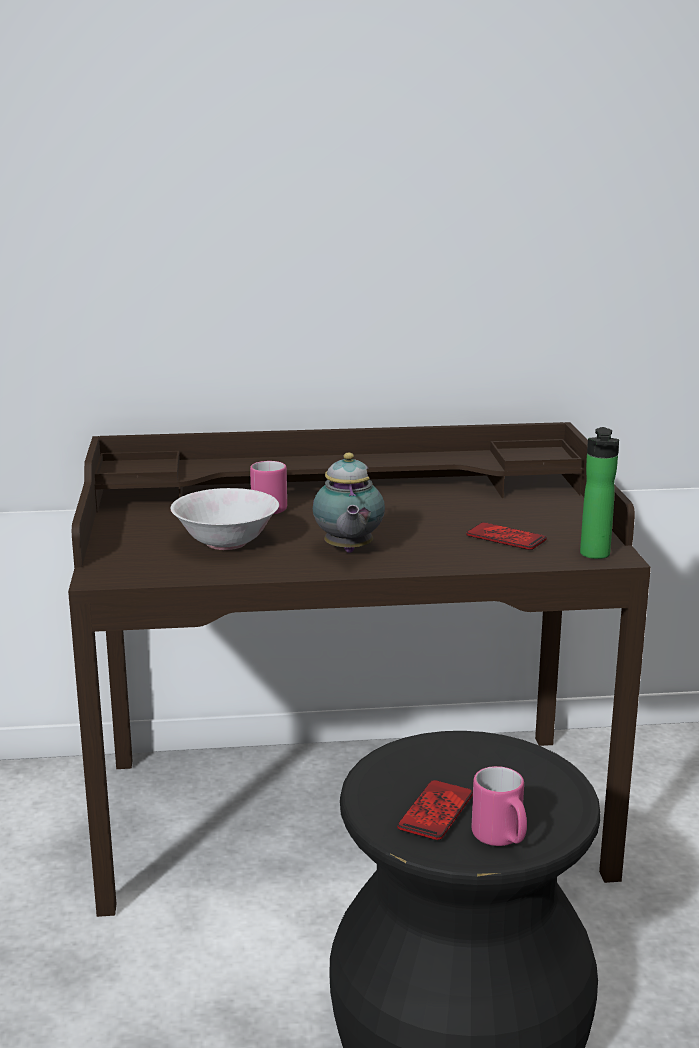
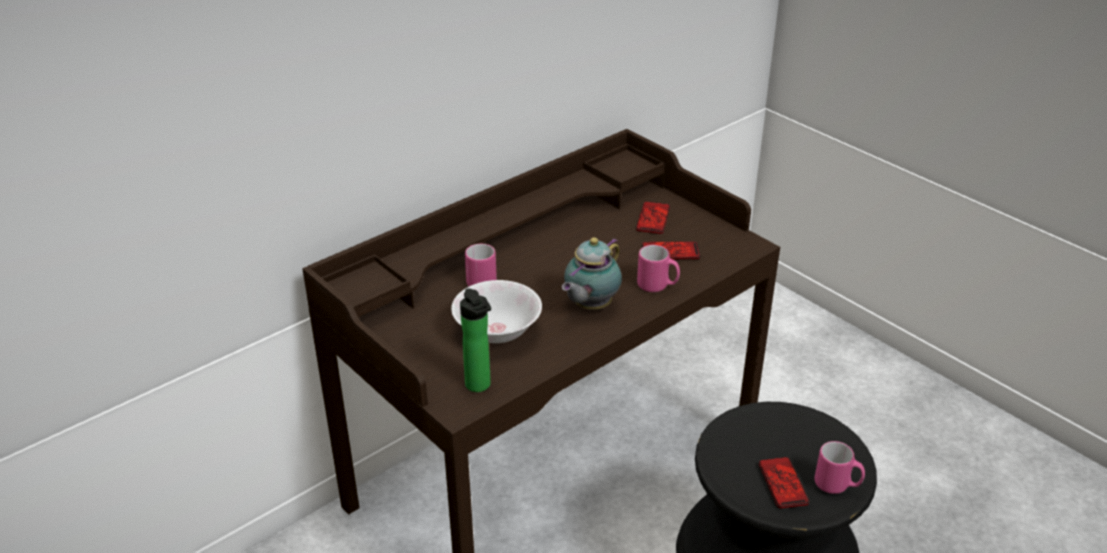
camera: 35 degrees left, 15 degrees up
(348, 551) = (590, 306): teapot -> teapot turned 75 degrees clockwise
(446, 556) = (657, 286): none -> pink mug
(528, 512) = (653, 218): none -> phone
(595, 555) = (740, 248): bottle -> bottle (479, 386)

